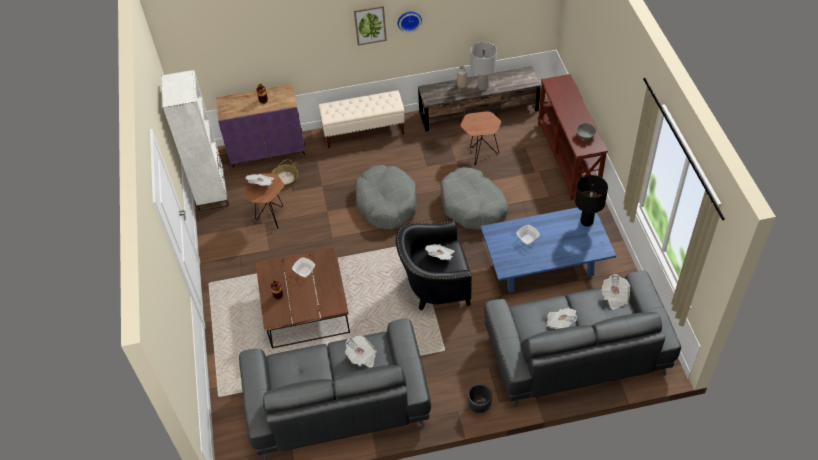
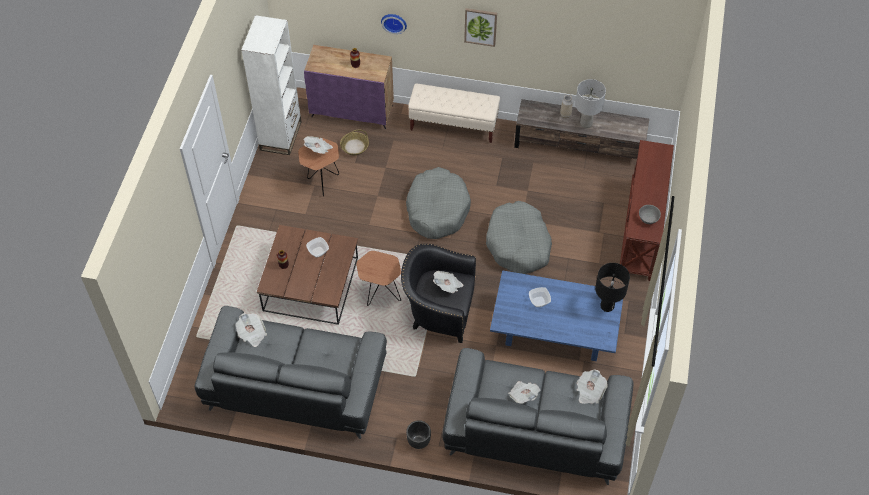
camera: 20 degrees right, 5 degrees up
(362, 356) = (327, 353): newspaper -> newspaper (252, 334)
(409, 20) = (522, 35): wall clock -> wall clock (394, 22)
(480, 155) = (554, 193): brown side table -> brown side table (380, 295)

